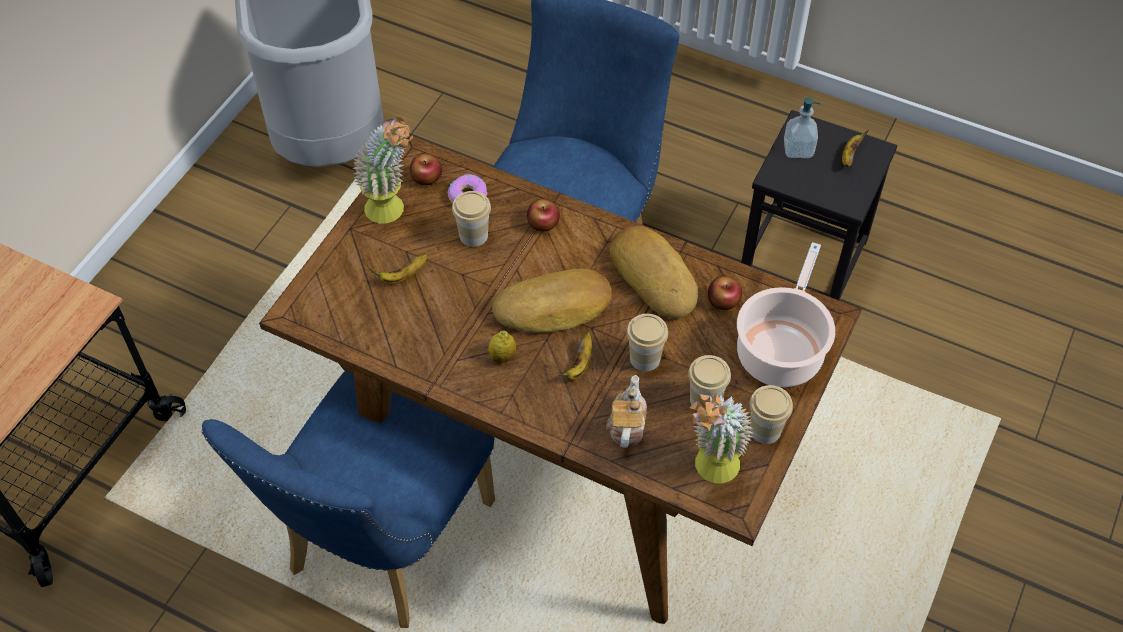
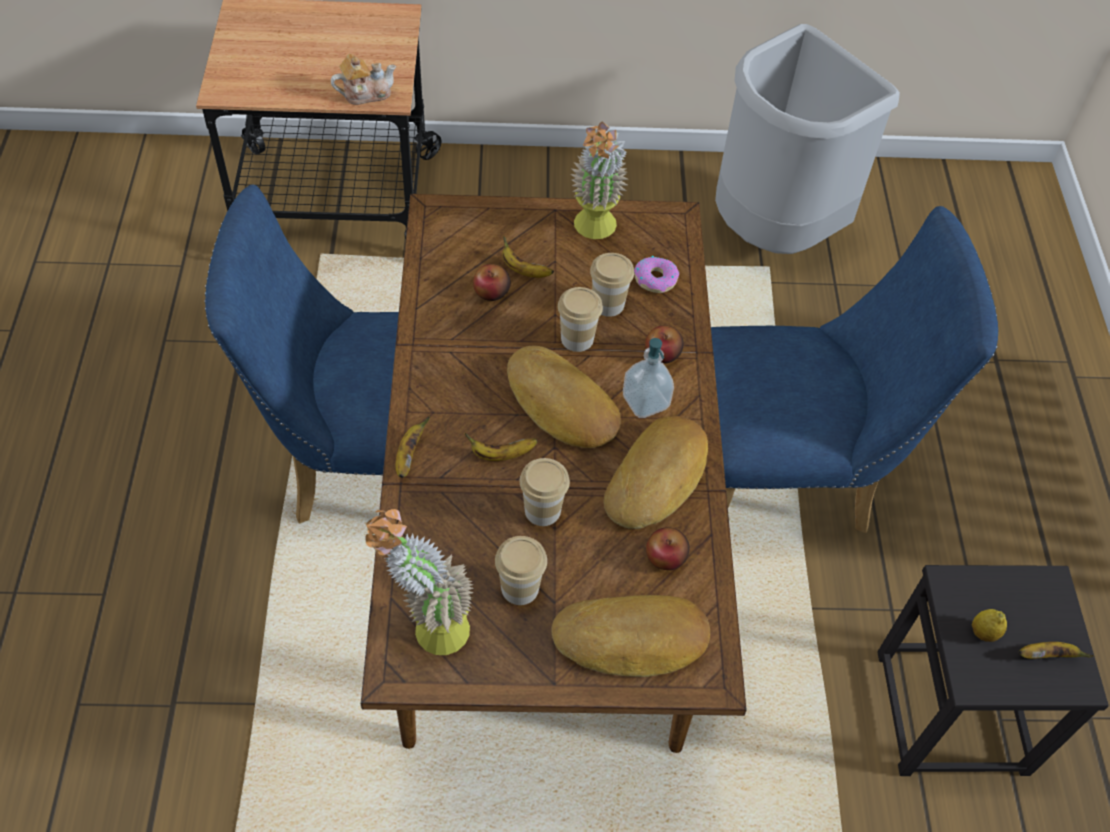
camera: 60 degrees right, 0 degrees up
(426, 177) = (655, 239): apple -> apple (491, 292)
(502, 356) = (474, 386): lemon -> lemon (983, 633)
(546, 427) = (409, 455): none -> banana
(626, 425) = (448, 525): teapot -> teapot (365, 93)
(765, 430) = (511, 663): cup -> cup (577, 339)
(781, 350) = (631, 641): cooking pot -> bread
(798, 149) = (1011, 594): soap dispenser -> soap dispenser (645, 402)

